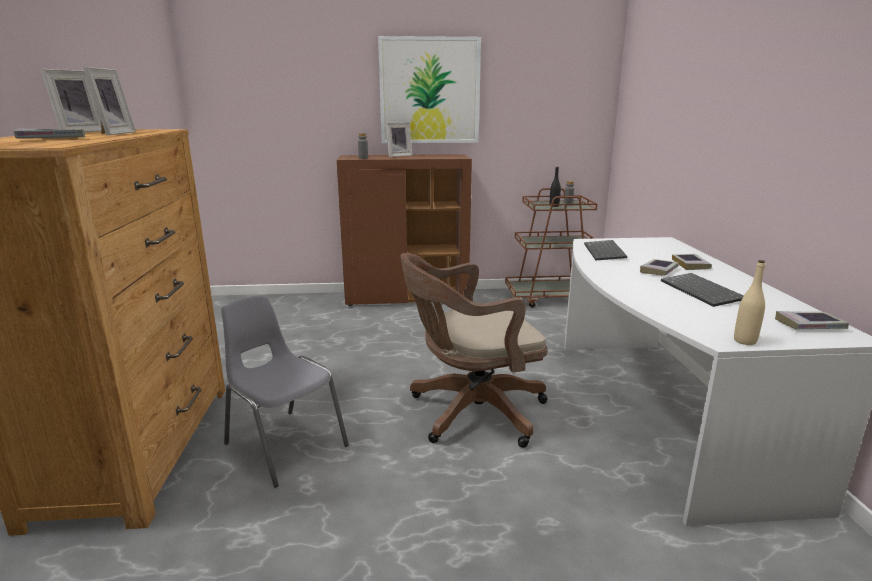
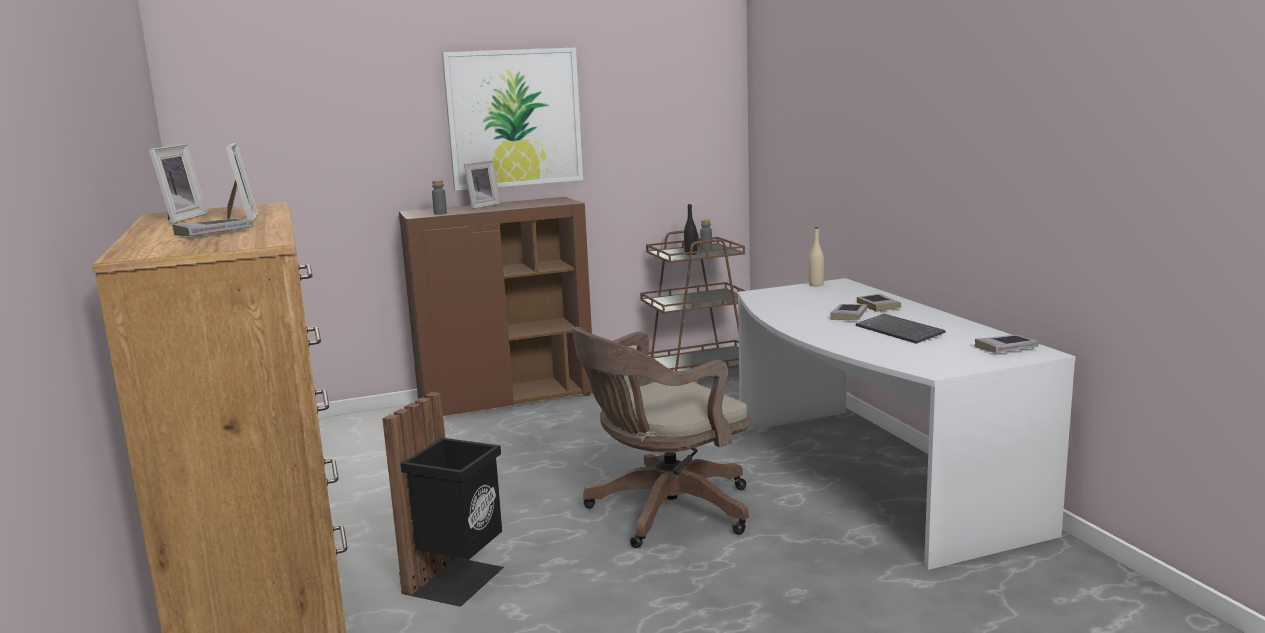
camera: 15 degrees left, 5 degrees down
(284, 444) = (458, 580): grey chair -> black trash can
(605, 252) = (783, 303): keyboard -> none
(745, 341) = (954, 369): beige bottle -> beige bottle (816, 285)

